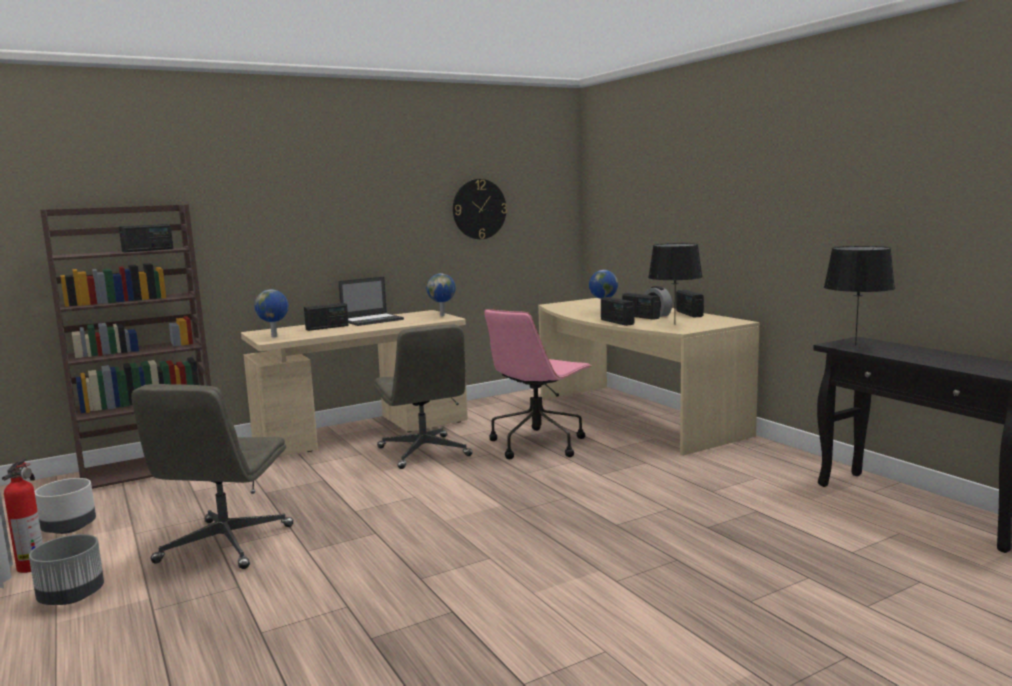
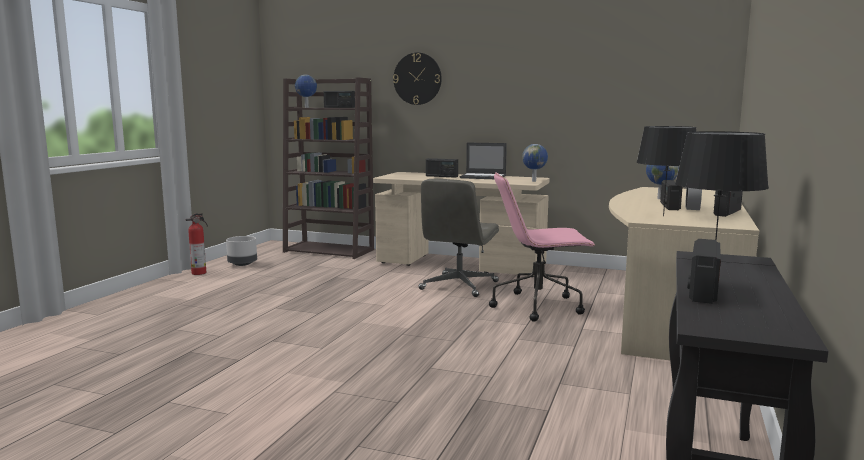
camera: 50 degrees right, 0 degrees up
(71, 597) = (176, 288): grey planter -> none
(225, 545) = (261, 292): grey office chair -> none
(275, 336) = (397, 176): globe -> globe (306, 107)
(479, 209) = (610, 90): wall clock -> wall clock (417, 78)
(616, 322) = (627, 206): radio -> radio (702, 291)

